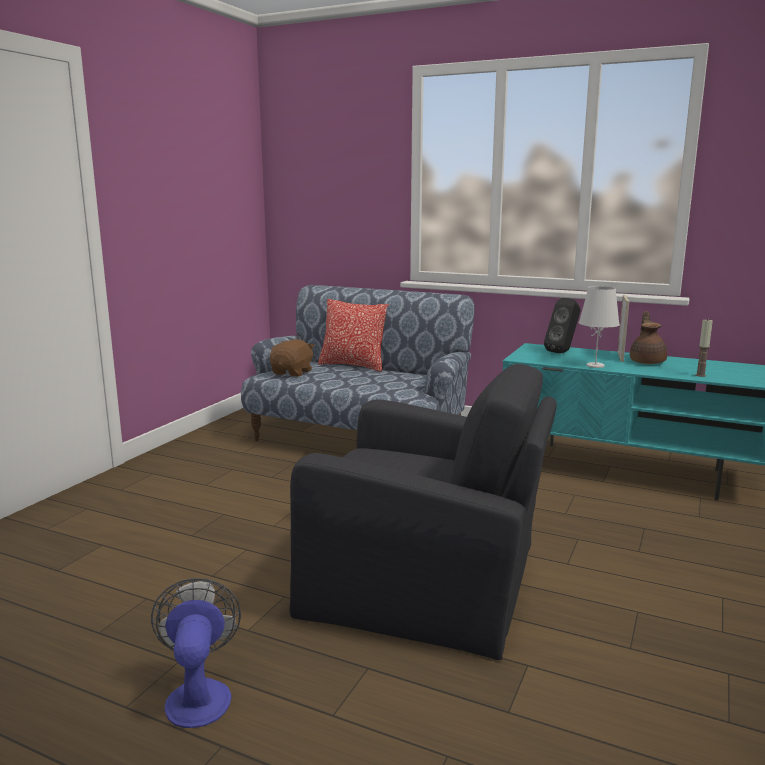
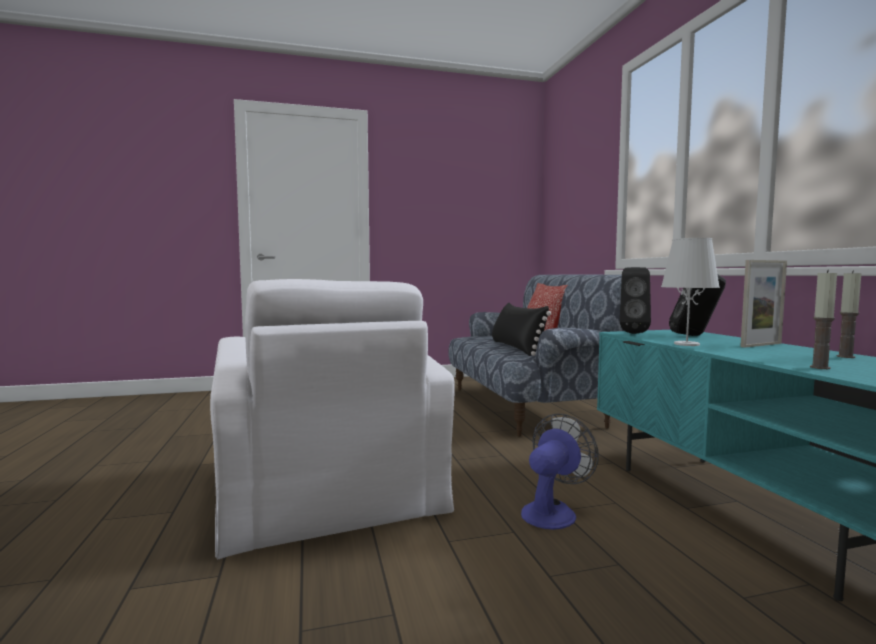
camera: 50 degrees right, 10 degrees down
(199, 694) = (114, 476): fan -> fan (553, 511)
(292, 372) = (485, 338): brown plush toy -> none
(369, 381) = (516, 348): none -> black pillow
(426, 580) = (328, 491): black armchair -> white armchair
(527, 357) = (633, 333): none -> black speaker
(647, 362) = (784, 351): brown teapot -> none
(676, 361) = (845, 356): none -> candle

